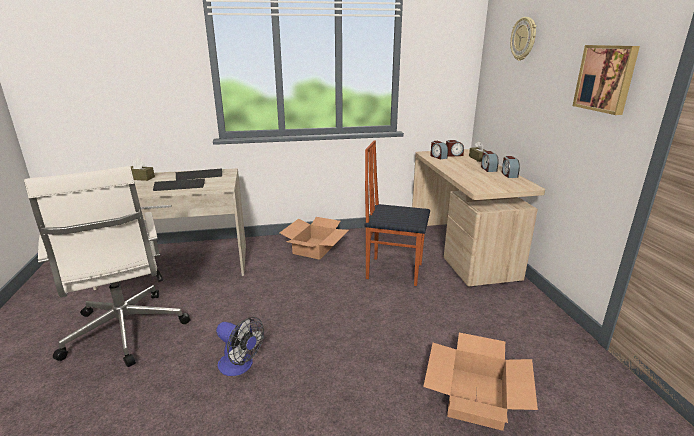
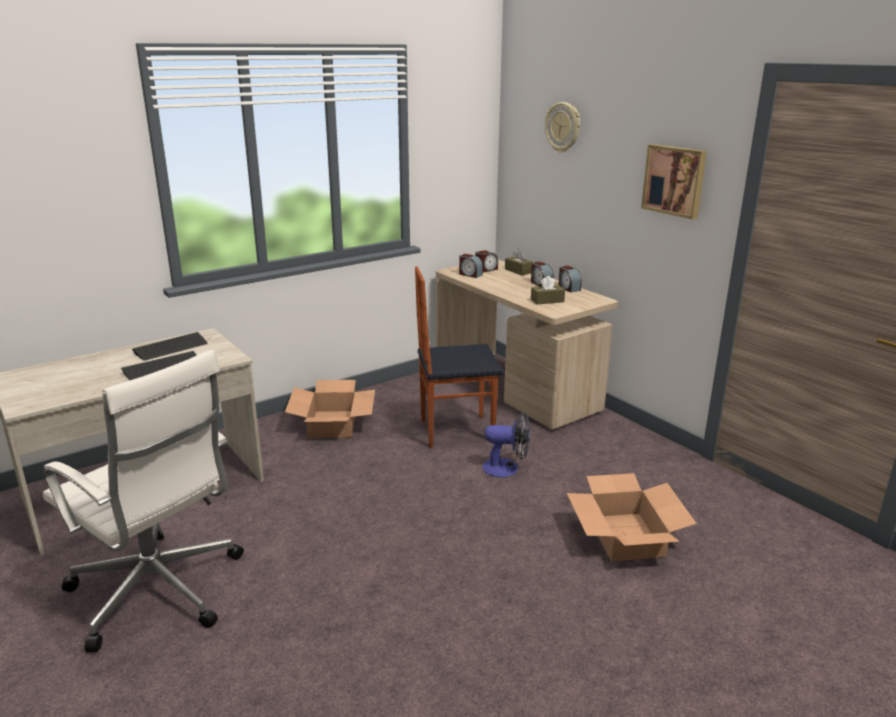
camera: 25 degrees left, 0 degrees up
(140, 178) = (78, 366): brown tissue box -> brown tissue box (547, 300)
(240, 366) = (358, 582): fan -> fan (507, 468)

